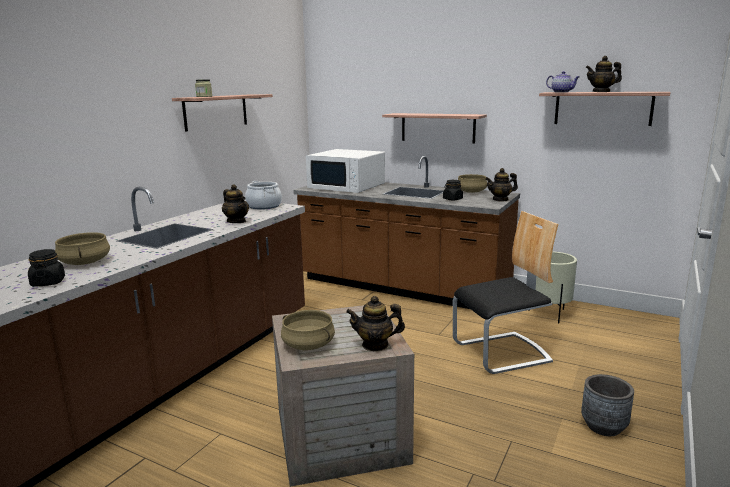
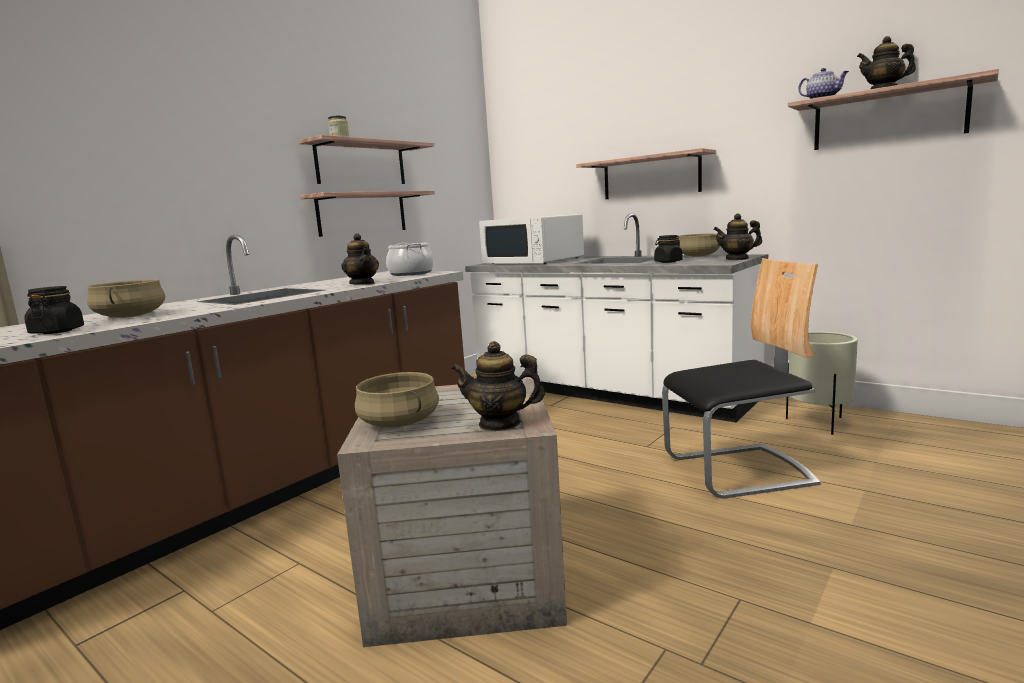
camera: 10 degrees right, 5 degrees down
(216, 151) = (362, 213): none -> shelf
(402, 287) = (608, 392): brown counter -> white counter
(604, 427) = (910, 585): grey planter -> none

